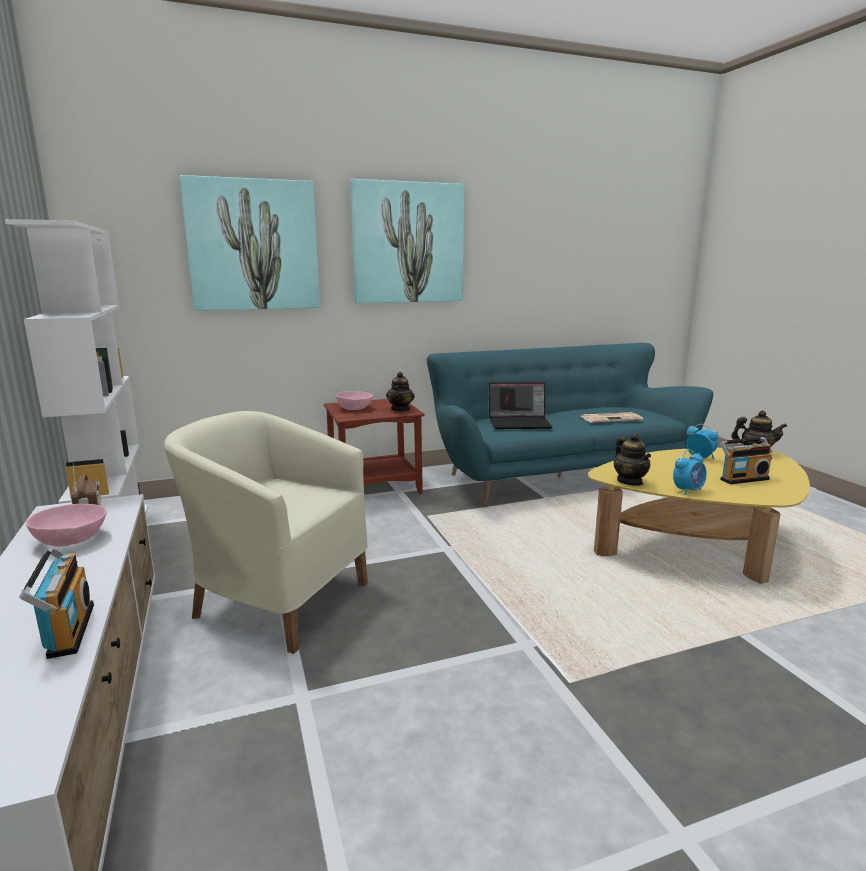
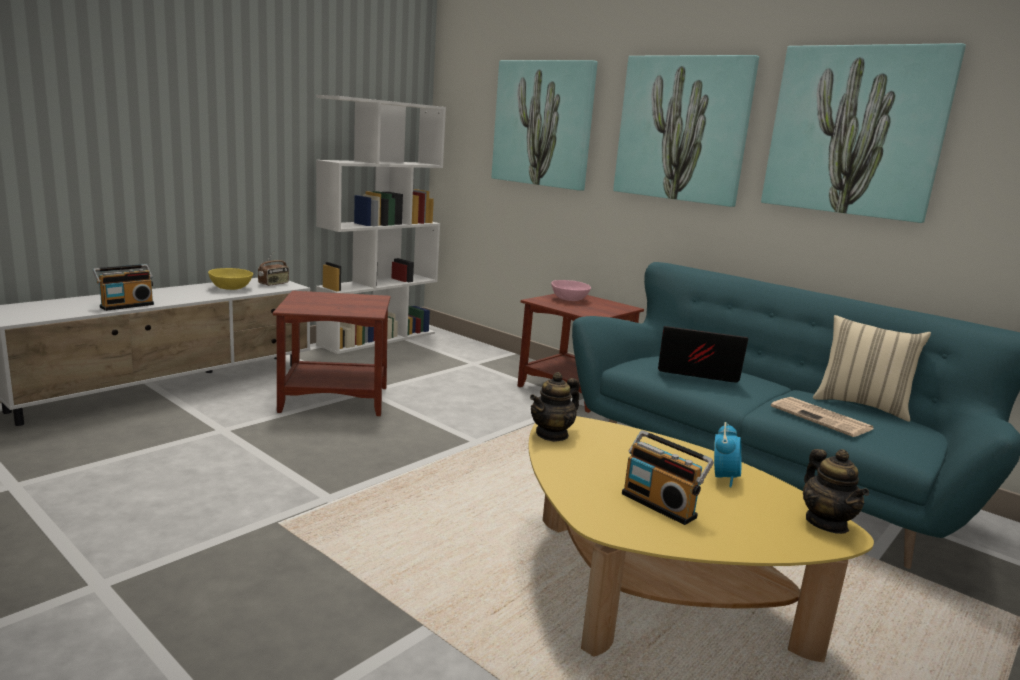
camera: 60 degrees right, 0 degrees up
(71, 539) = (231, 288): pink bowl -> yellow bowl
(278, 599) = (335, 398): beige armchair -> brown side table
(400, 409) = (595, 312): teapot -> none
(520, 423) = (696, 372): laptop -> laptop turned 135 degrees clockwise
(529, 239) = (855, 131): none -> picture
(588, 408) = (861, 405): none -> beige pillow
(688, 491) = (558, 466): alarm clock -> none

